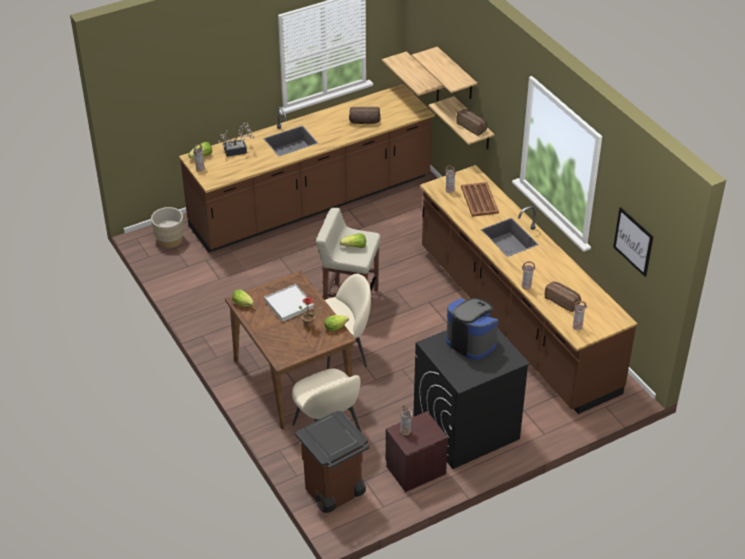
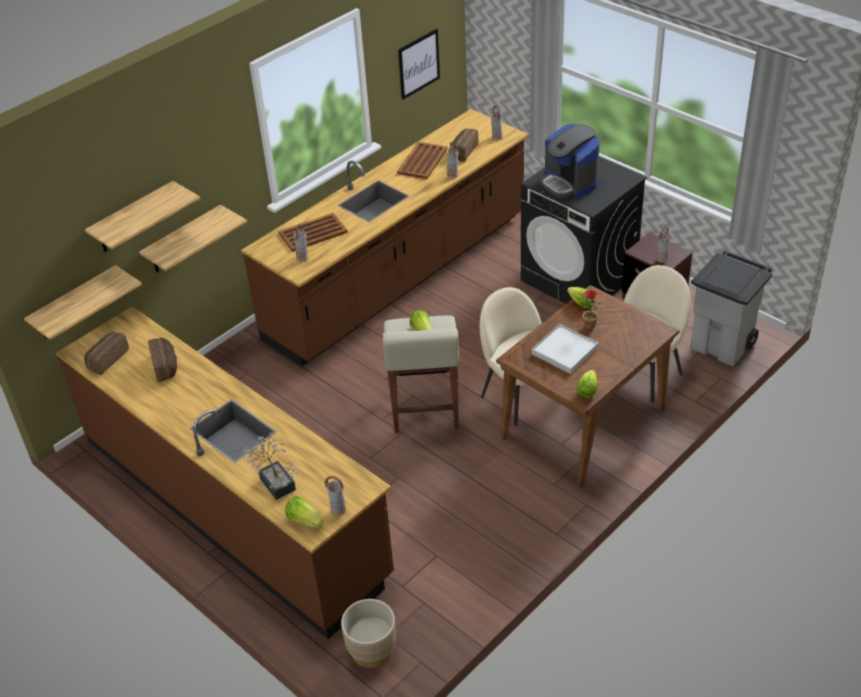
camera: 105 degrees left, 0 degrees up
(333, 493) = (723, 345): brown trash can -> grey trash can
(471, 342) = (569, 183): coffee machine -> coffee machine turned 60 degrees counterclockwise
(472, 127) = (210, 222): bread -> bread (106, 359)
(556, 274) = (422, 161): none -> brown tray

